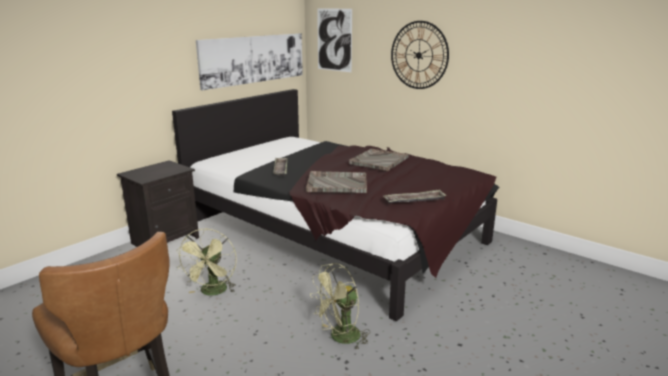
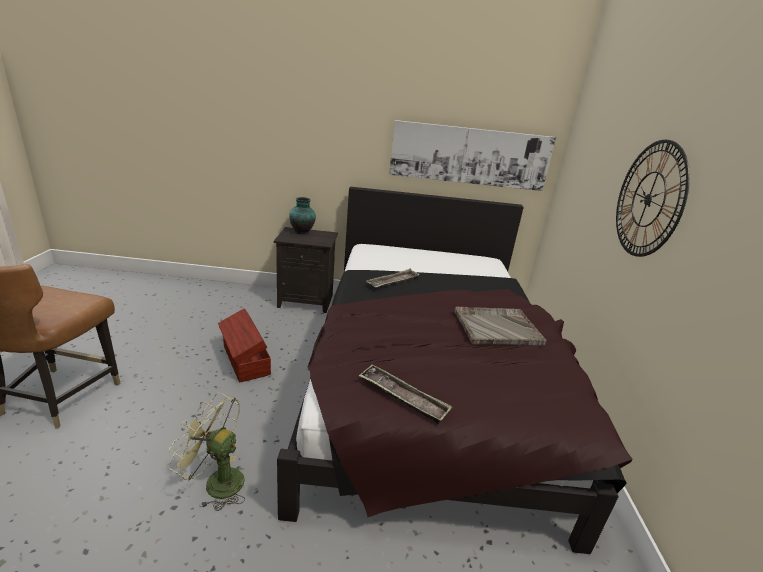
camera: 50 degrees right, 5 degrees up
(143, 170) = (302, 232): none -> vase
(213, 292) = (245, 360): green fan -> brown storage box
(334, 40) = (582, 153): picture -> none
(336, 183) = (384, 323): grey tray -> none

